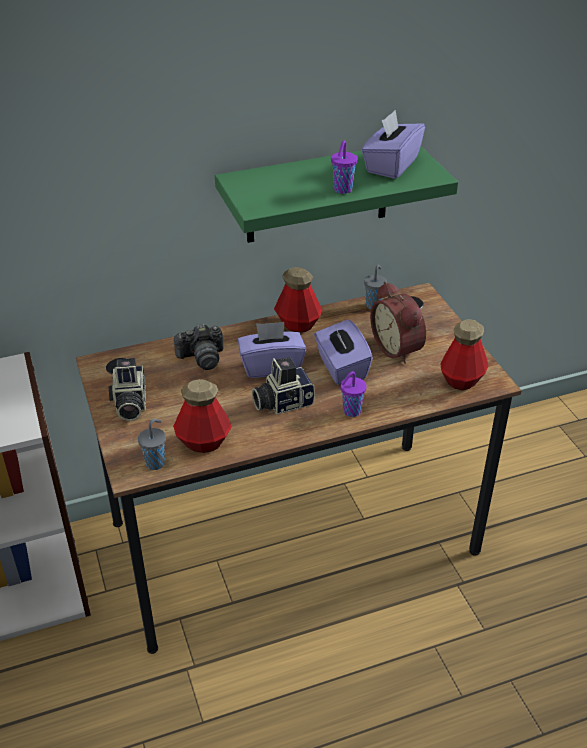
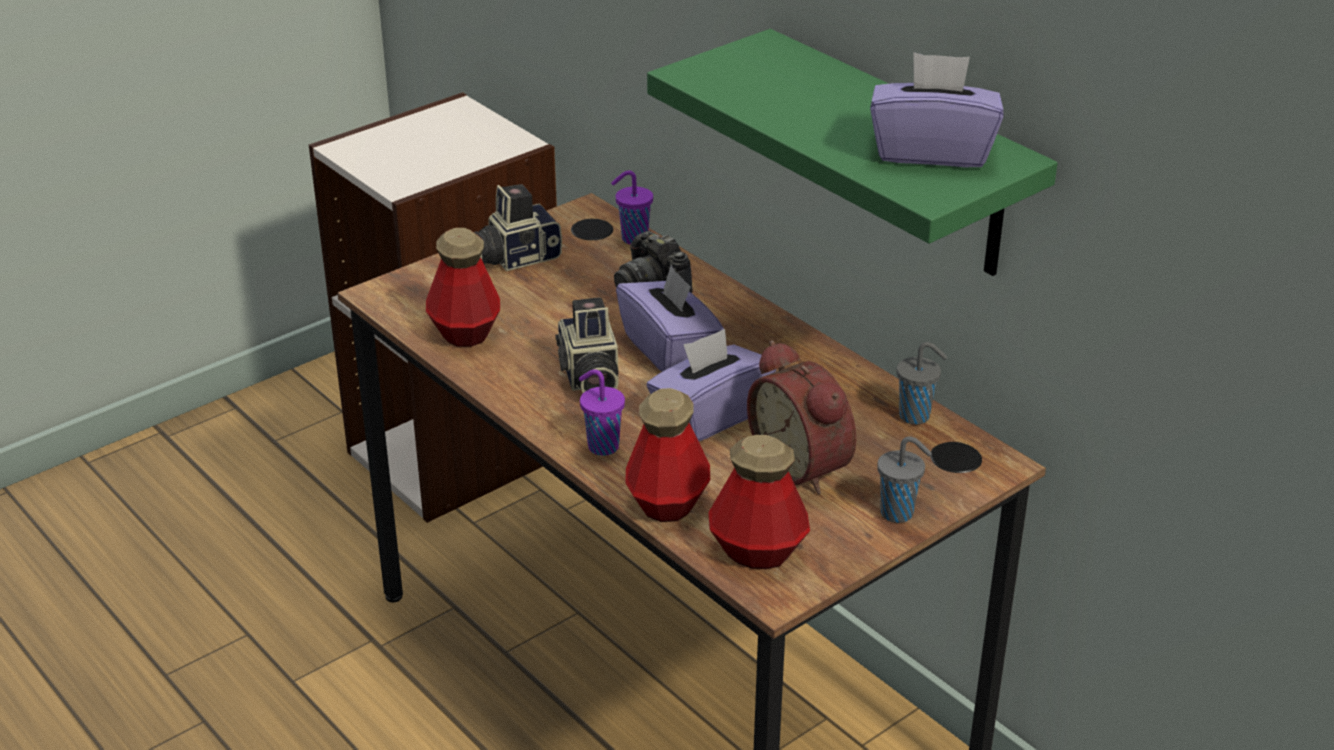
camera: 70 degrees right, 5 degrees down
(156, 463) = (406, 306): grey cup -> grey cup (899, 513)
(282, 402) = (588, 378): camera -> camera turned 150 degrees counterclockwise
(298, 324) = (798, 351): bottle -> bottle (667, 503)
(342, 190) = (801, 125): purple cup -> purple cup (632, 239)
(398, 348) = (804, 465): alarm clock -> alarm clock turned 75 degrees counterclockwise

